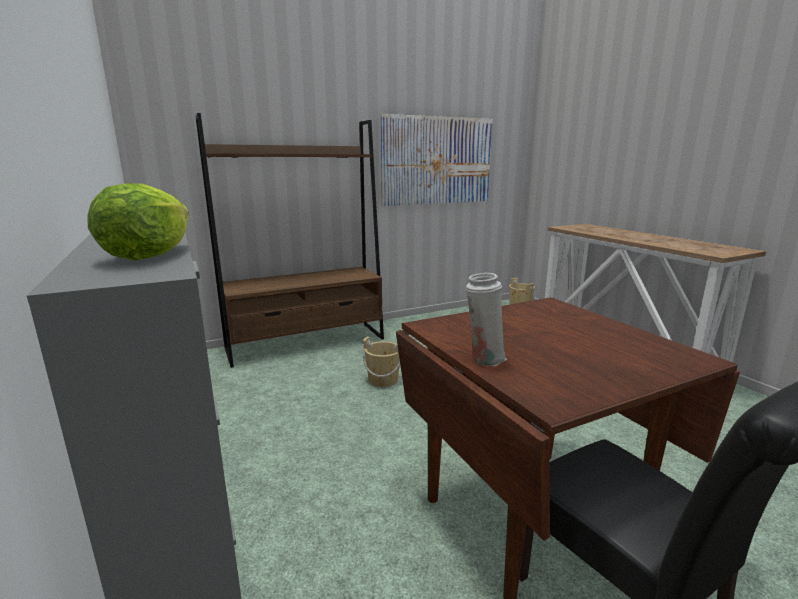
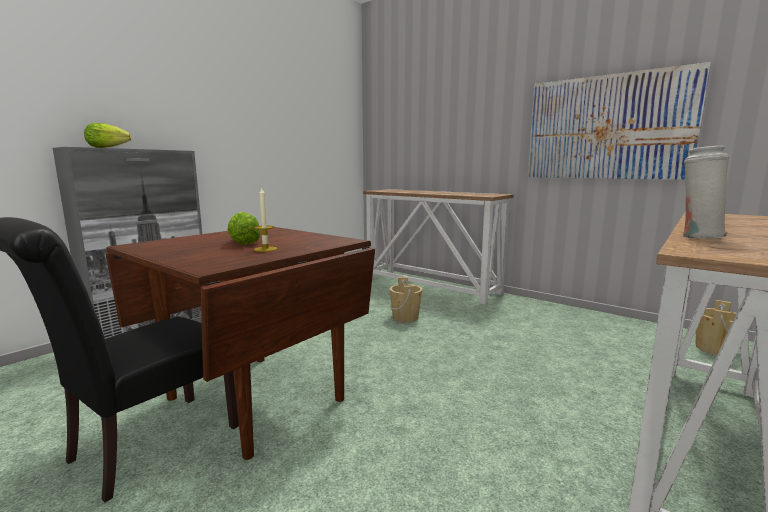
camera: 65 degrees right, 5 degrees down
(306, 343) = (432, 286): brown bookcase -> console table
(484, 359) = (203, 236): white vase -> white vase (698, 237)
(551, 340) = (244, 243): none -> lettuce
(595, 333) = (265, 249): none -> candle

